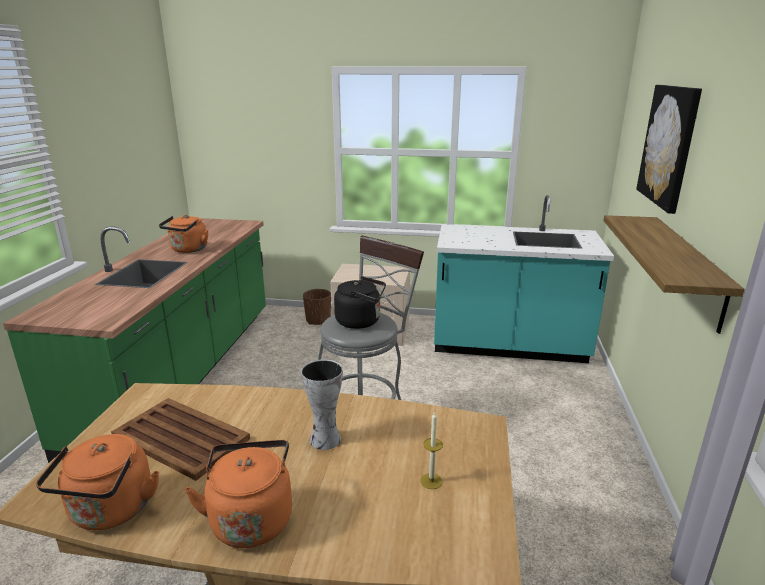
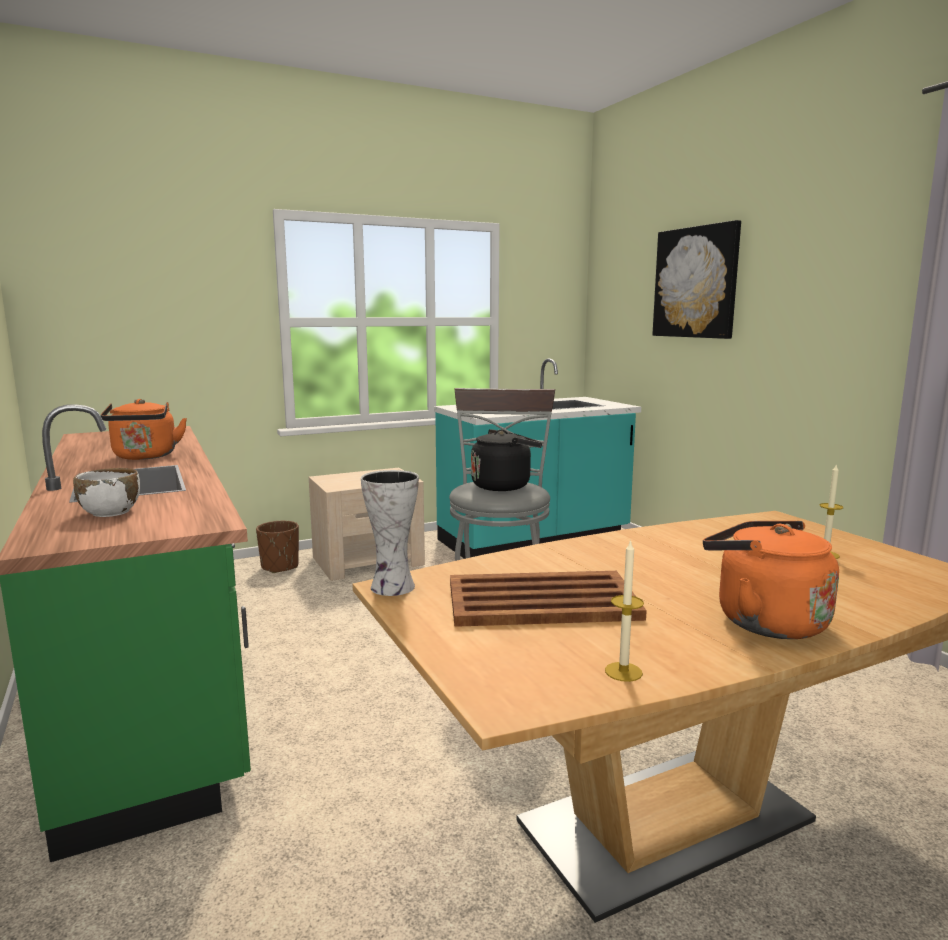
camera: 35 degrees left, 10 degrees down
(92, 298) = (110, 512): none -> white bowl
(110, 512) = (623, 672): orange kettle -> candle
(323, 439) = (683, 559): vase -> vase (390, 587)
(687, 269) = (771, 380): shelf -> none

